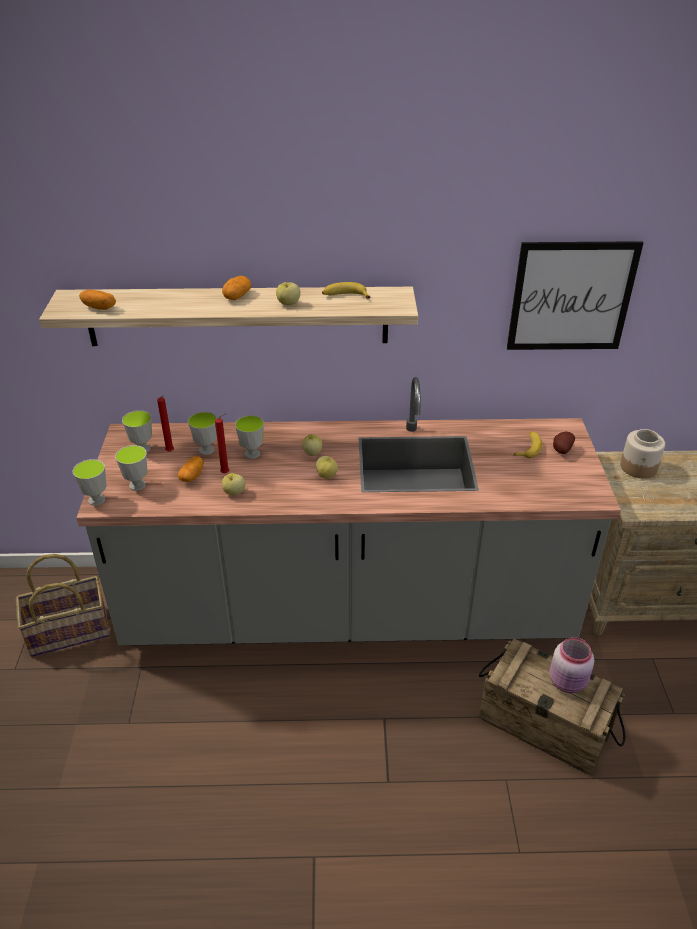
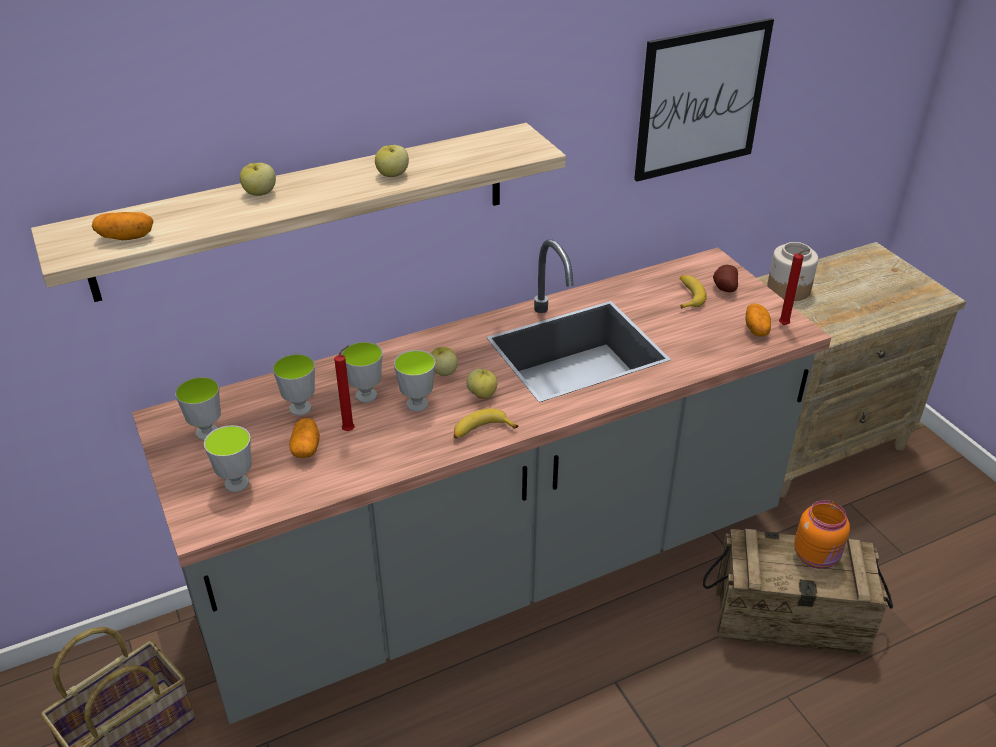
camera: 25 degrees left, 0 degrees up
(96, 500) = (191, 522): cup -> cup (417, 404)
(170, 452) = (251, 425): red candle -> red candle (785, 325)
(234, 492) = (379, 452): apple -> apple (260, 193)
(237, 296) = (314, 180): potato -> potato (756, 329)
(345, 296) = (456, 151): banana -> banana (481, 431)
(568, 682) = (817, 556): pink jar -> orange jar

